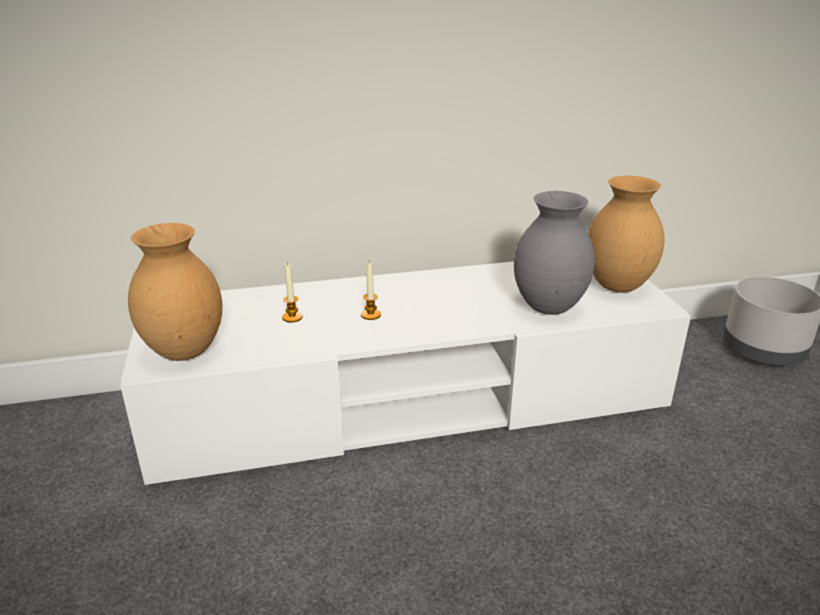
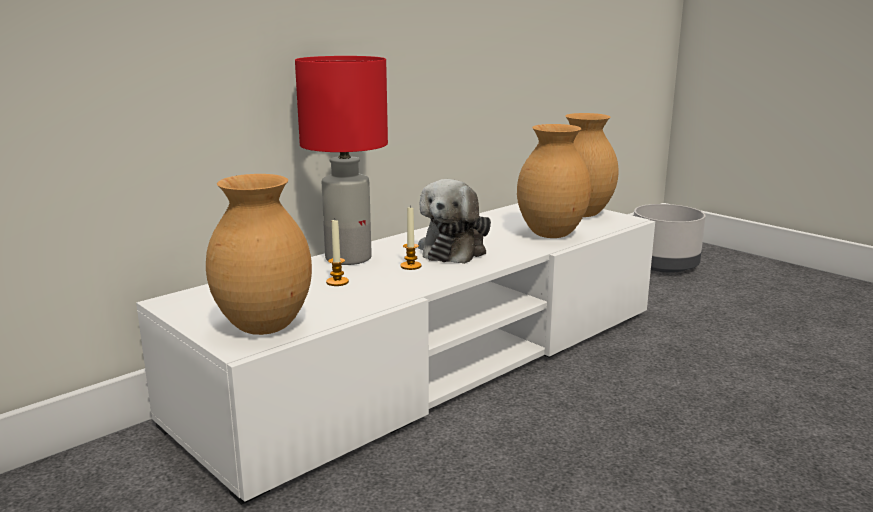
camera: 30 degrees left, 10 degrees down
(334, 291) = (349, 258): none -> red table lamp
(432, 304) = (454, 249): none -> plush toy
(547, 308) = (550, 235): grey vase -> brown vase

